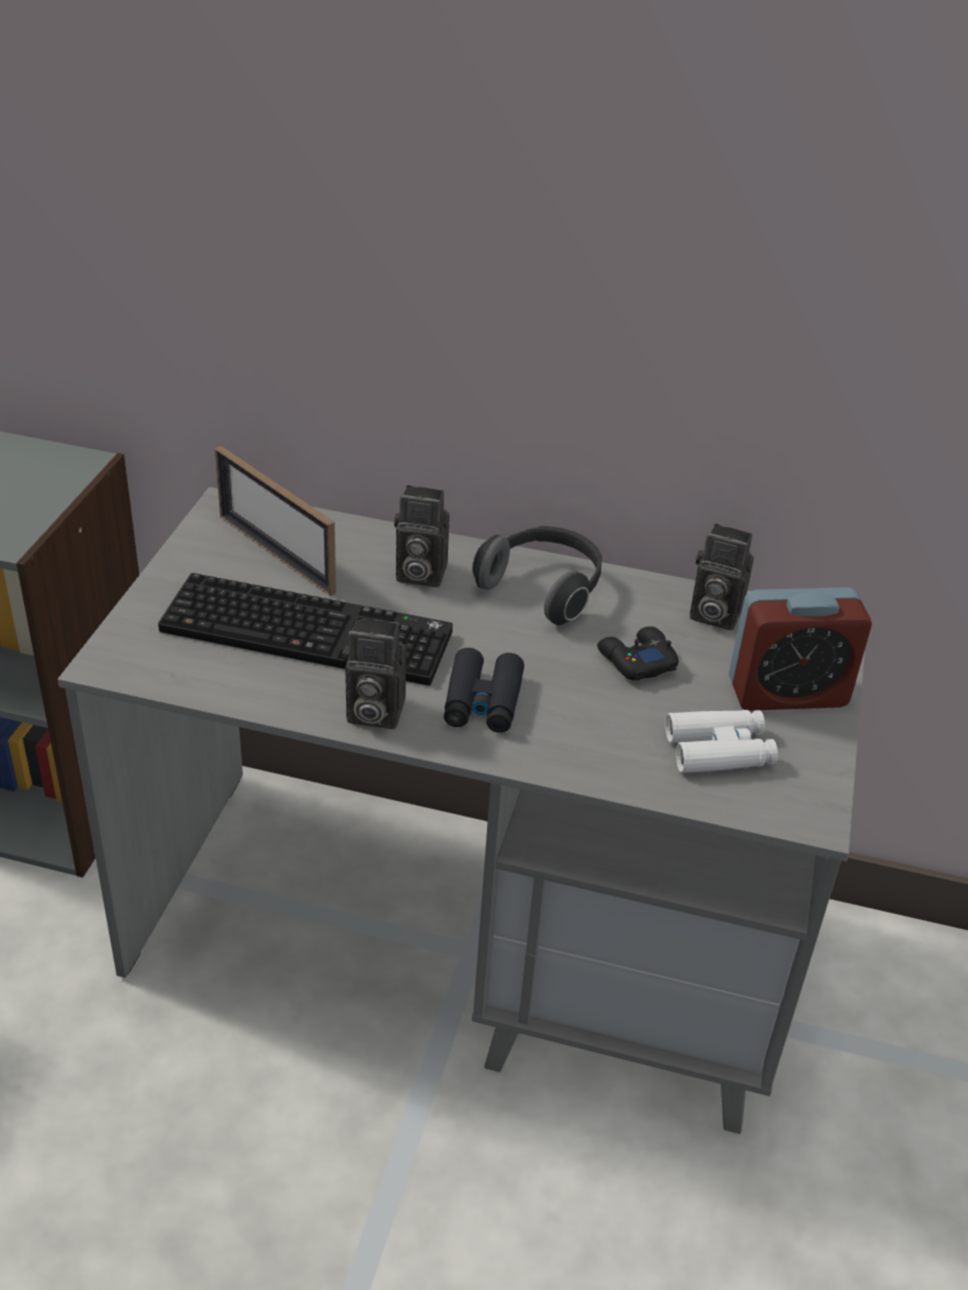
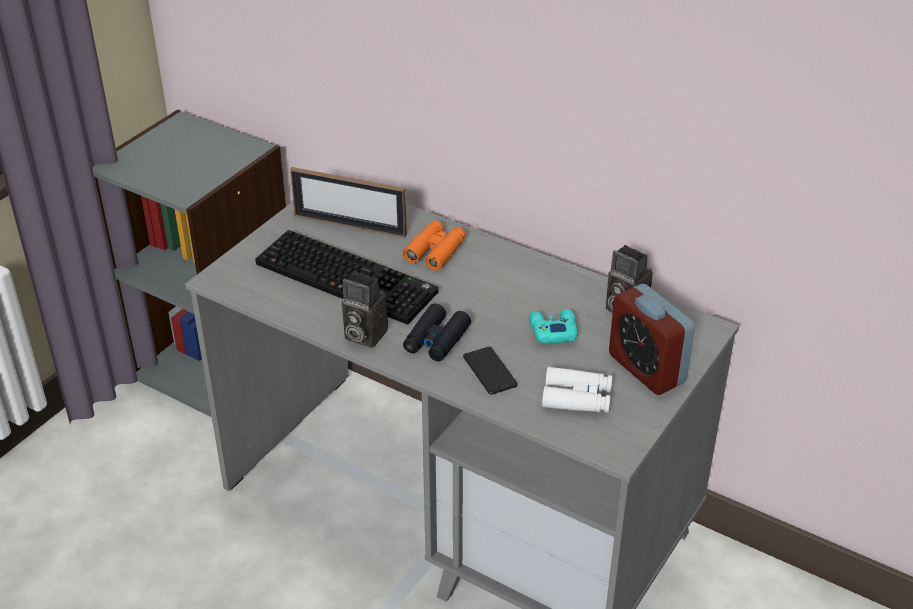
camera: 20 degrees right, 0 degrees up
(276, 553) = (350, 225): picture frame -> picture frame turned 45 degrees counterclockwise
(418, 574) = (435, 251): camera -> orange binoculars
(543, 589) = (514, 274): headphones -> none
(580, 734) = (490, 371): none -> phone
(636, 660) = (552, 330): black game controller -> turquoise game controller
(787, 693) = (646, 369): alarm clock -> alarm clock turned 45 degrees clockwise

